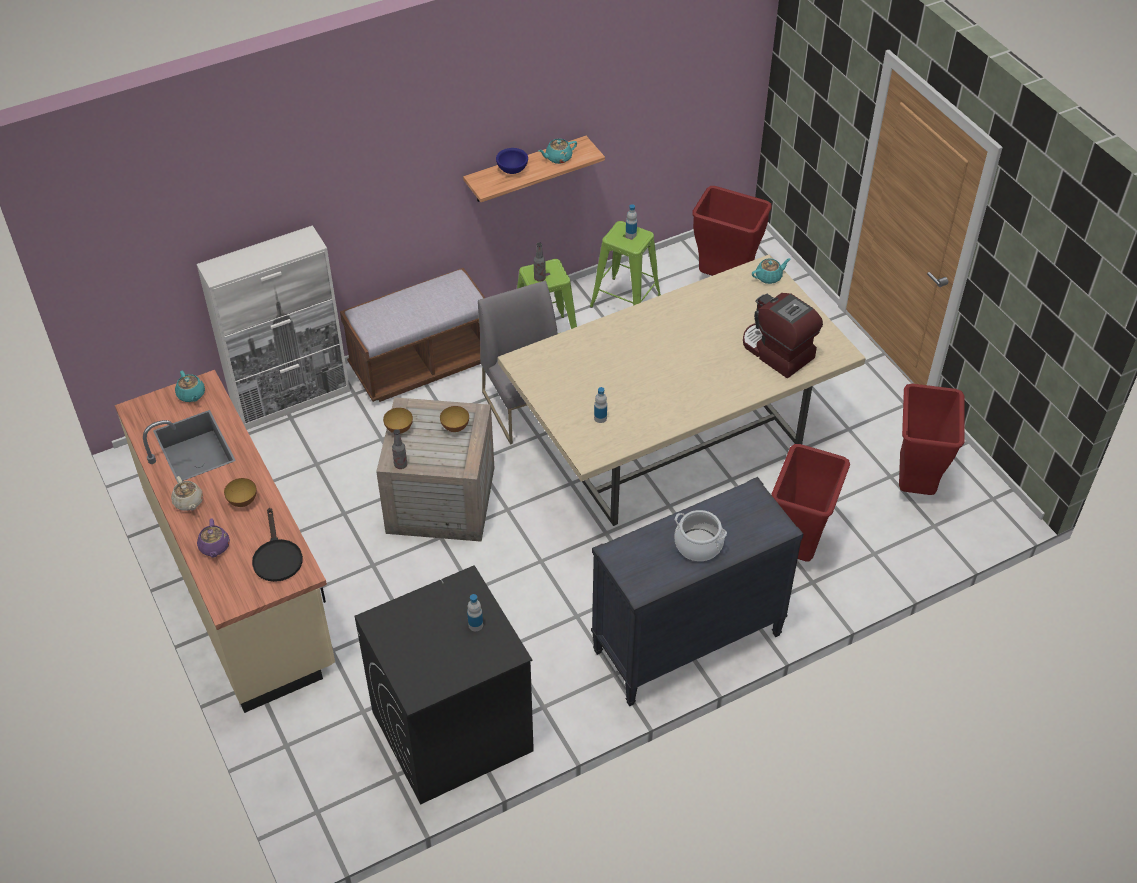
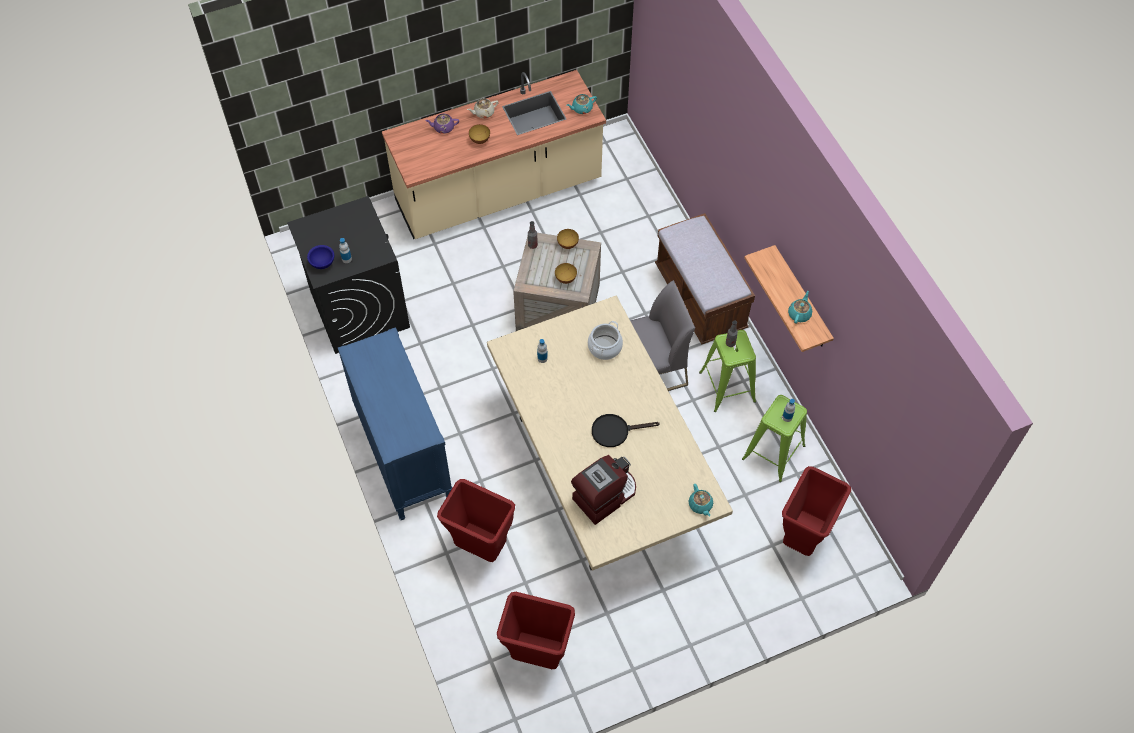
camera: 95 degrees right, 10 degrees up
(276, 557) = (430, 159): black frying pan -> black frying pan (615, 431)
(292, 399) = (667, 216): white cabinet -> none
(513, 170) = (783, 280): blue bowl -> blue bowl (322, 263)
(558, 158) = (799, 314): turquoise teapot -> turquoise teapot turned 45 degrees clockwise
(686, 644) = (403, 456): black dresser -> blue dresser
(698, 545) = (385, 393): cooking pot -> cooking pot (605, 347)

